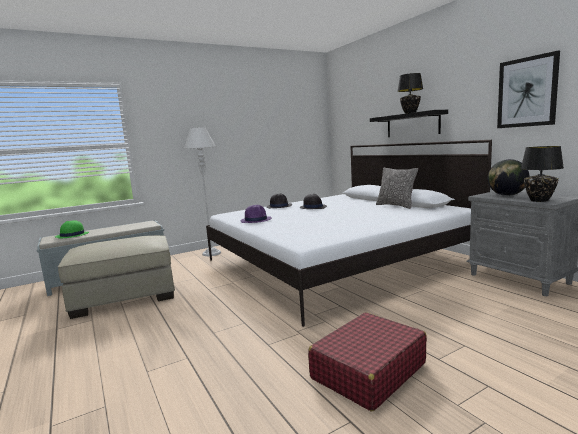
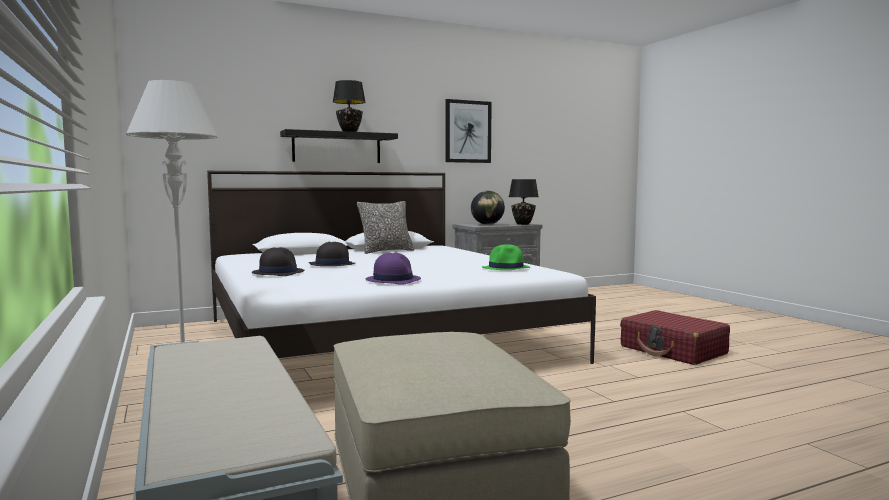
camera: 85 degrees left, 5 degrees down
(72, 235) = (231, 417): green hat -> green hat (506, 268)

